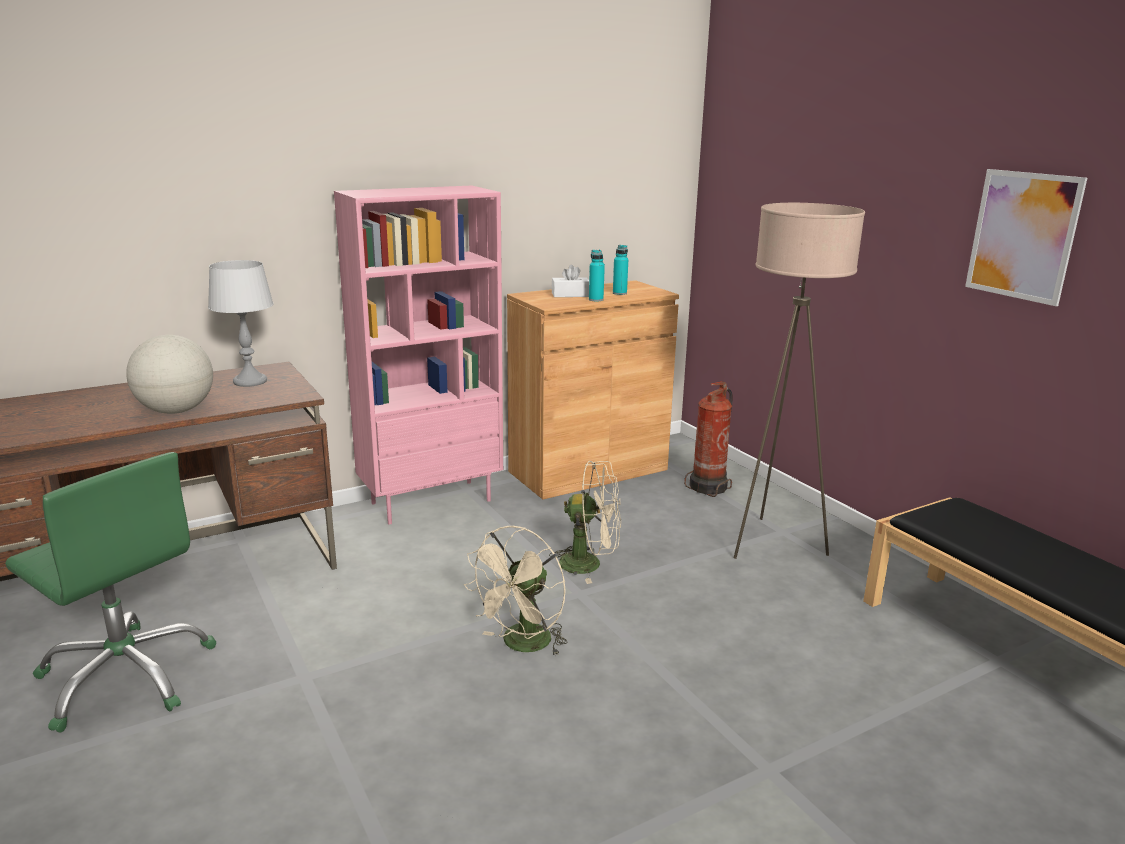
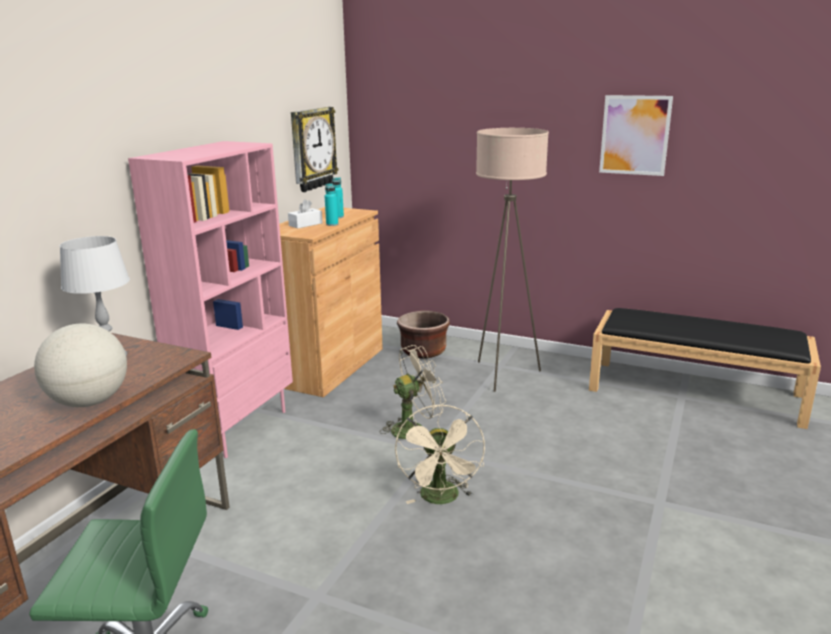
camera: 35 degrees left, 0 degrees up
(622, 208) = (312, 149): none -> wall clock
(710, 487) = (423, 352): fire extinguisher -> brown planter

